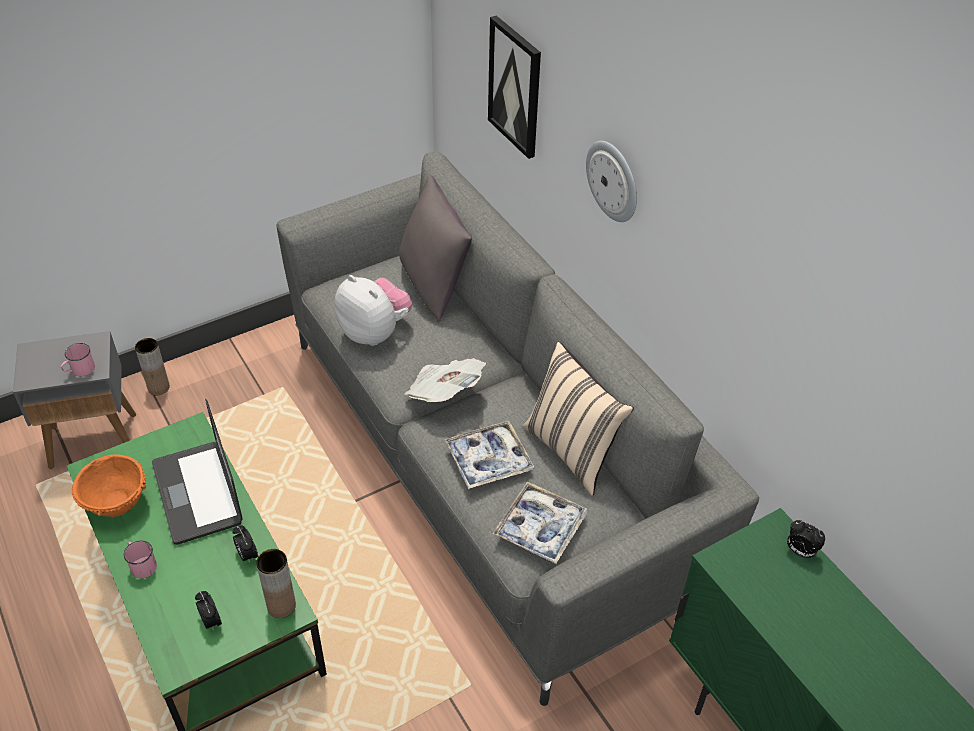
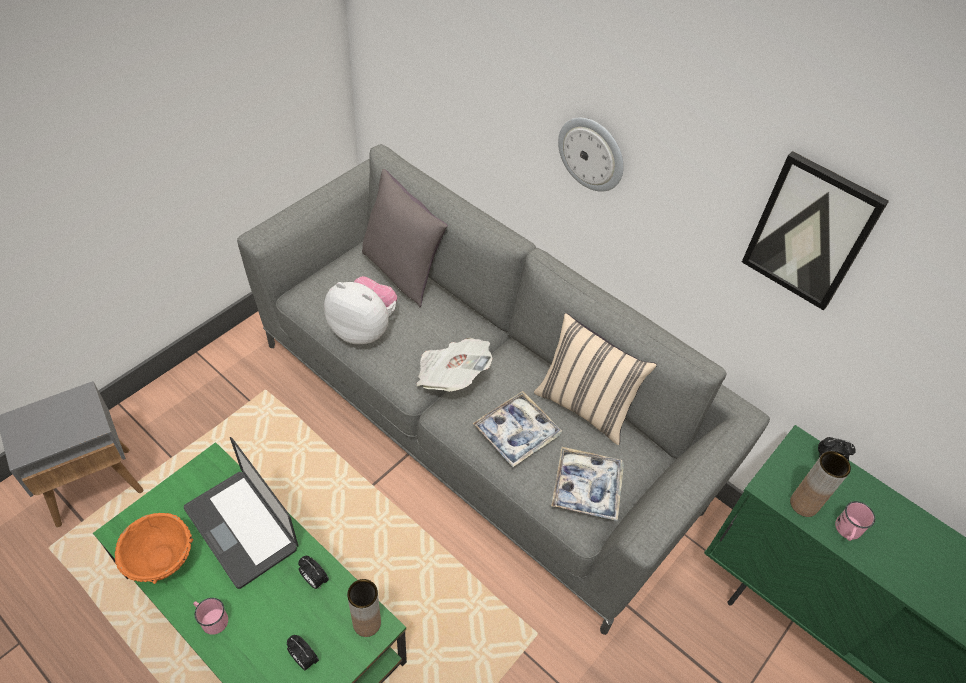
camera: 20 degrees left, 5 degrees up
(80, 370) = (76, 430): pink mug -> pink mug (847, 531)
(158, 387) = (142, 417): brown vase -> brown vase (804, 504)
(515, 87) = (463, 73): picture -> picture (810, 232)

